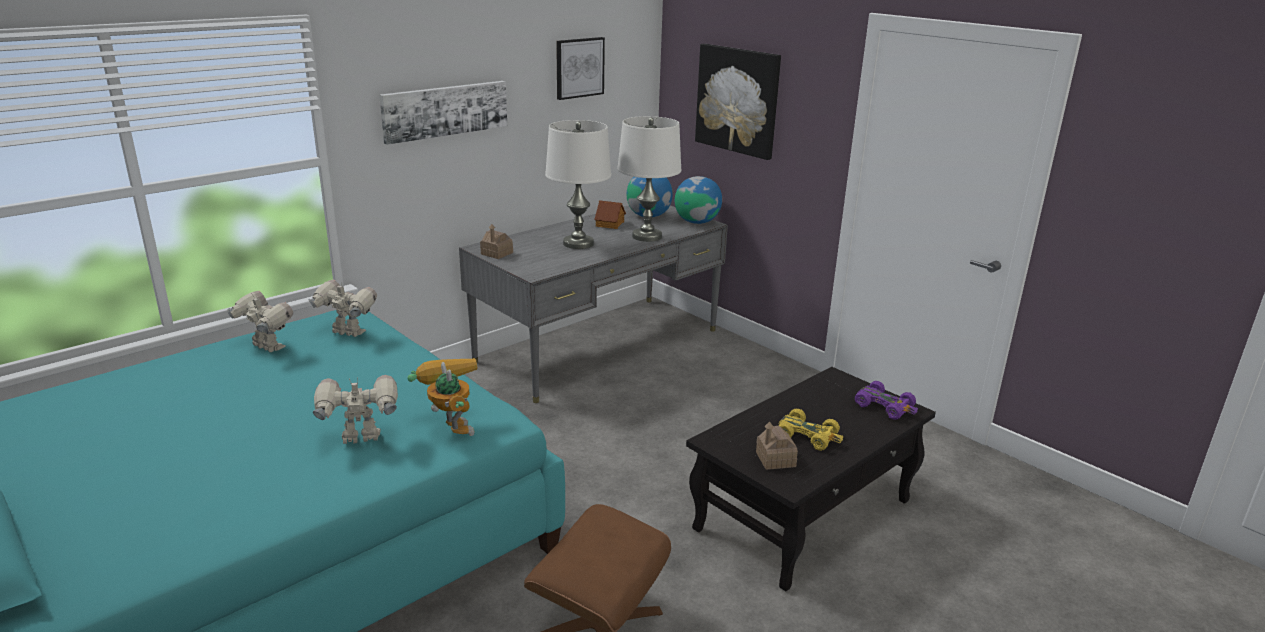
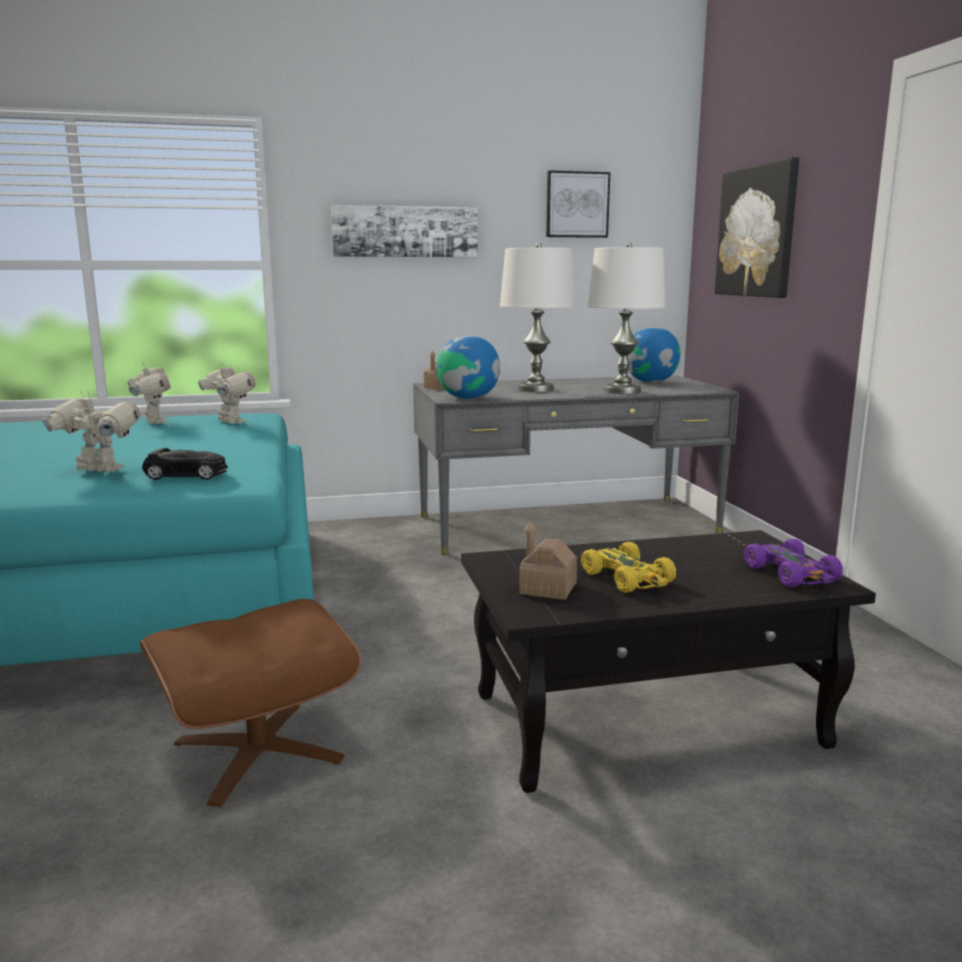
camera: 30 degrees right, 10 degrees down
(449, 426) = (187, 475): toy robot -> black toy car
(610, 224) = (596, 383): toy house -> none
(697, 222) = (702, 388): globe -> globe (468, 398)

